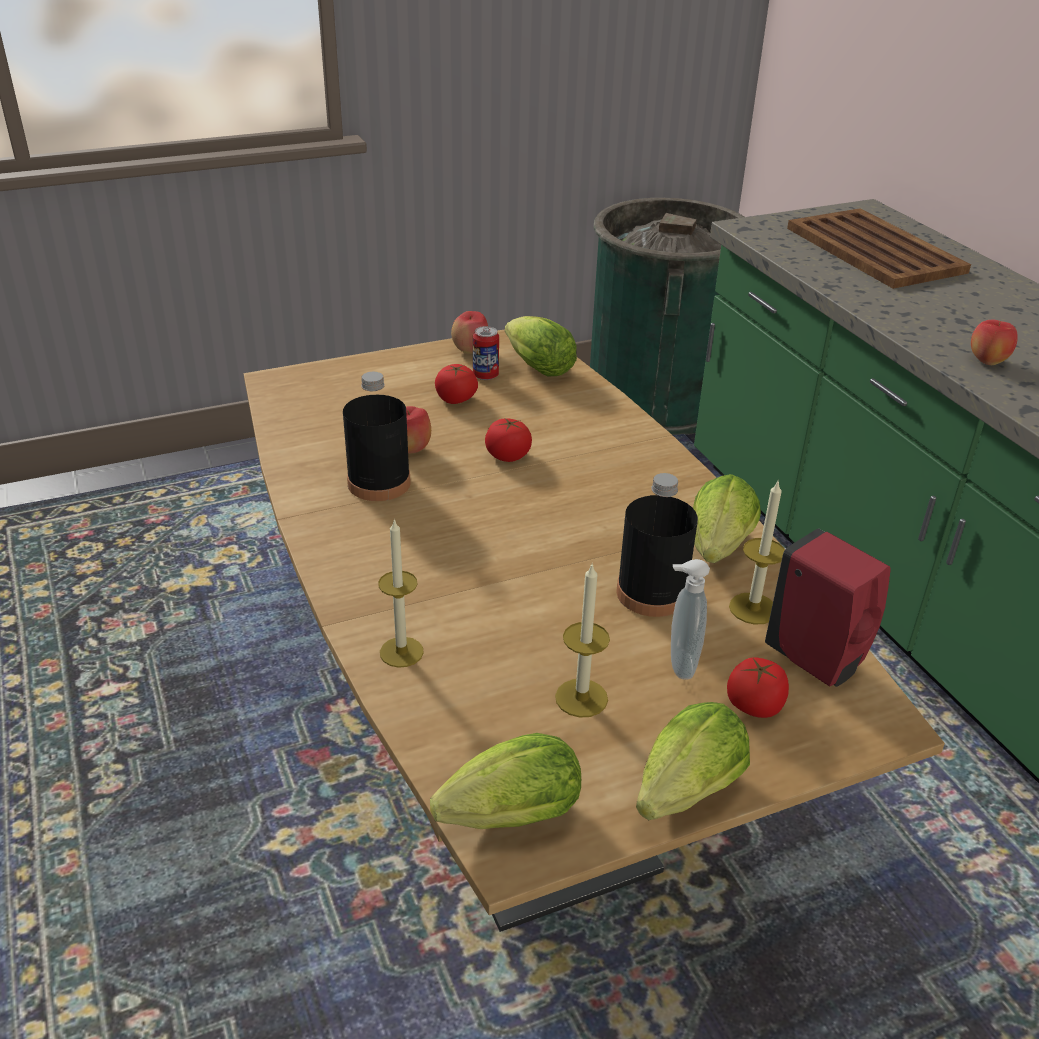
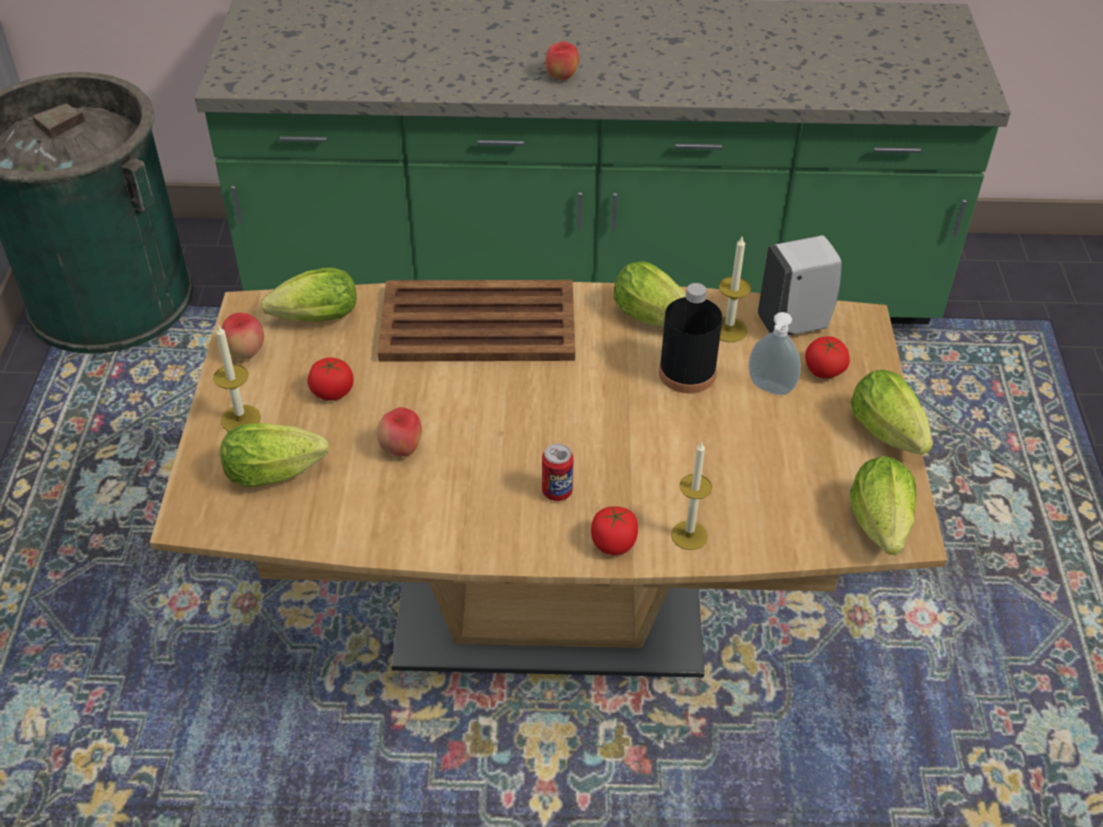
camera: 65 degrees left, 10 degrees up
(346, 402) = (280, 472): none -> lettuce
(379, 483) = (444, 486): black bottle -> none
(485, 376) = (303, 358): can -> can (557, 492)
(508, 456) = (454, 388): tomato -> tomato (613, 543)
(581, 698) = (782, 451): candle -> candle (241, 419)
(817, 661) = (795, 324): red soap dispenser -> white soap dispenser
(873, 249) = (337, 39): brown tray -> brown tray (476, 323)

